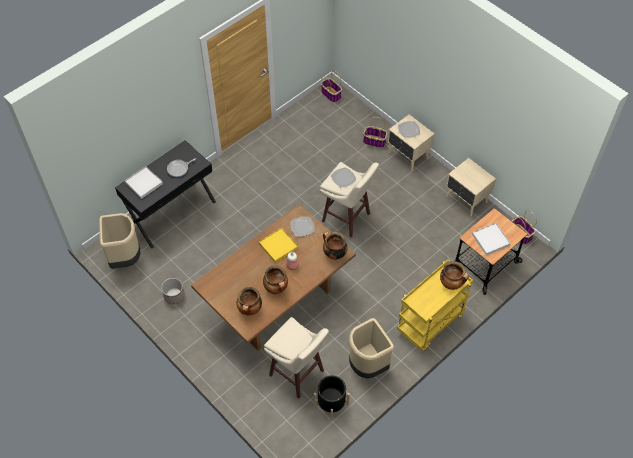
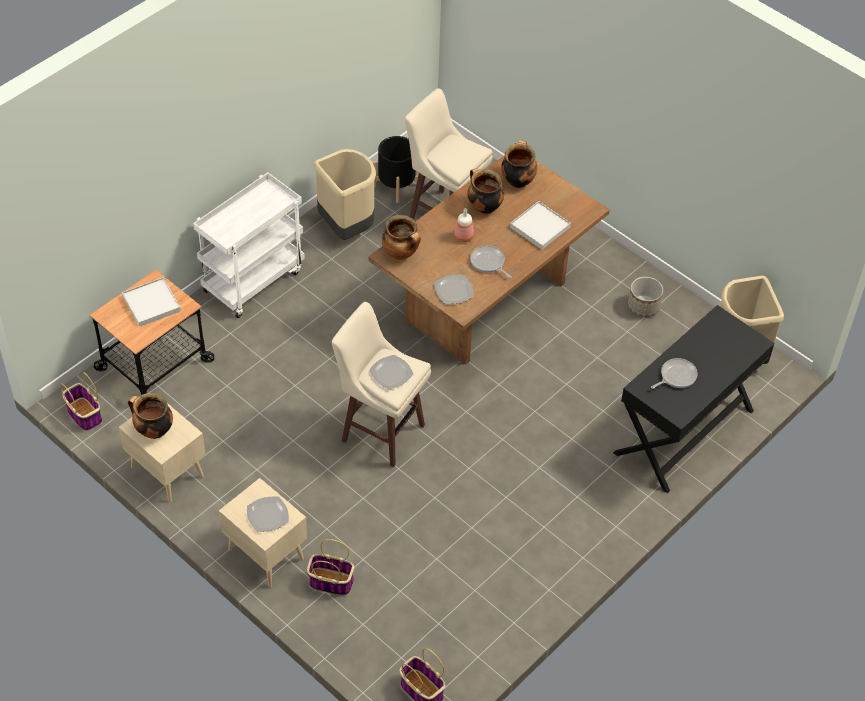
camera: 175 degrees right, 5 degrees down
(144, 183) = (728, 350): white tray -> white tray (540, 227)
(278, 246) = (488, 262): yellow tray -> frying pan
(430, 324) = (253, 280): yellow cart -> white cart
(451, 284) = (224, 225): cooking pot -> cooking pot (153, 431)

